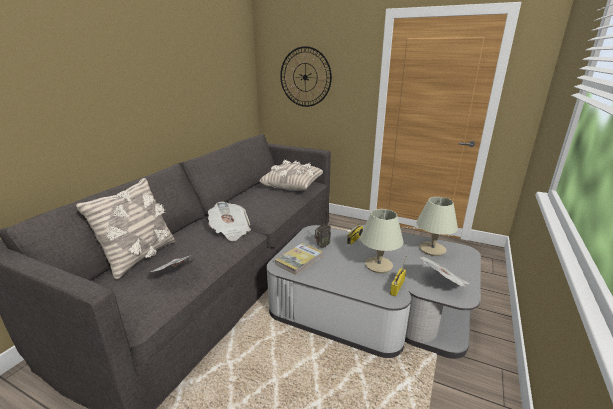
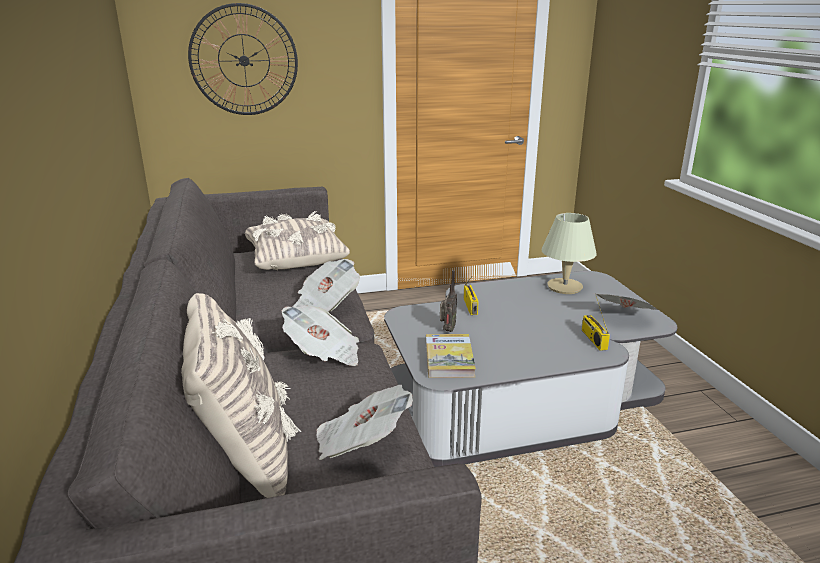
camera: 40 degrees left, 0 degrees up
(267, 210) = (325, 305): none -> newspaper
(378, 265) = (542, 326): beige table lamp -> none

